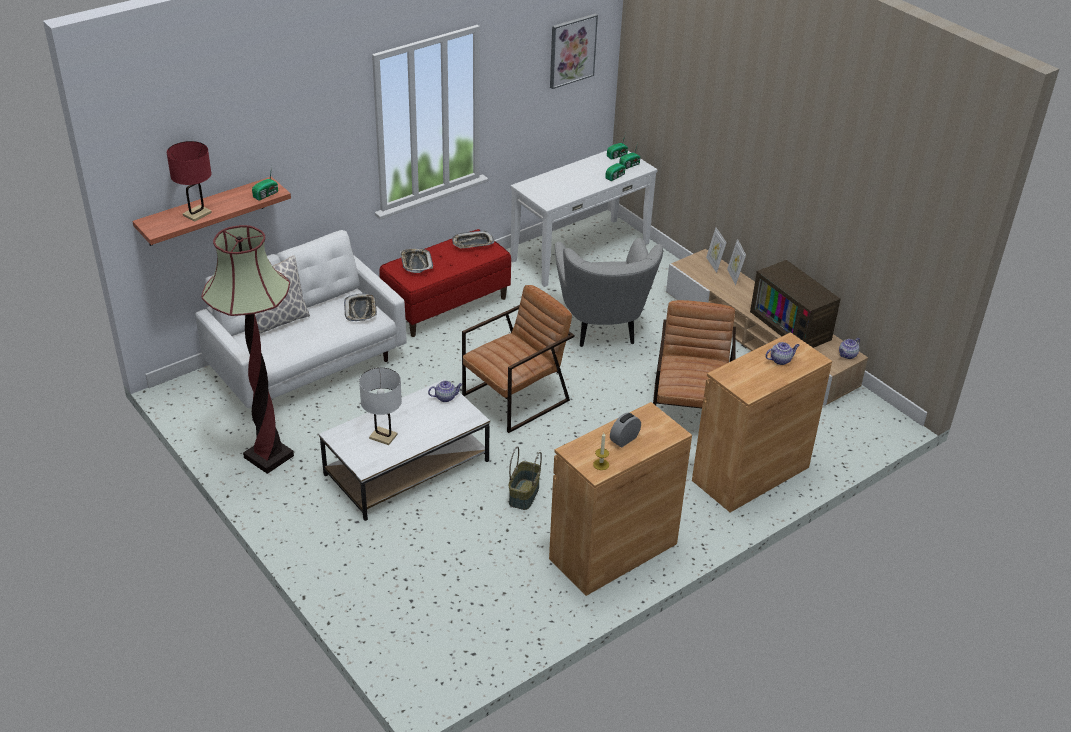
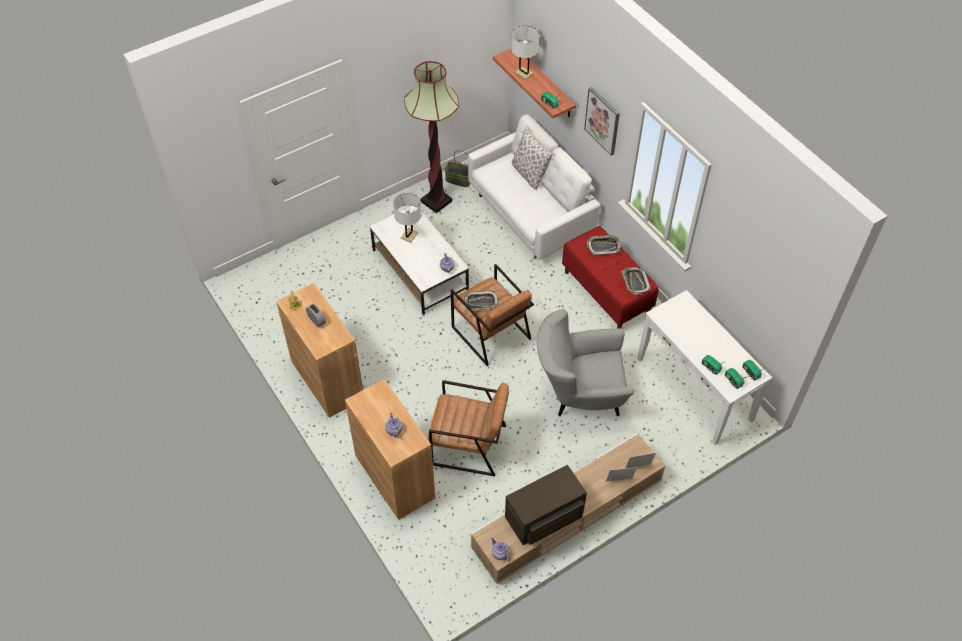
camera: 95 degrees right, 15 degrees up
(197, 214) = (523, 73): red table lamp -> white table lamp
(361, 310) = (543, 217): tray -> tray (481, 303)
(524, 495) = (387, 333): basket -> basket (458, 180)
(572, 50) = (773, 268): picture -> picture (602, 120)

